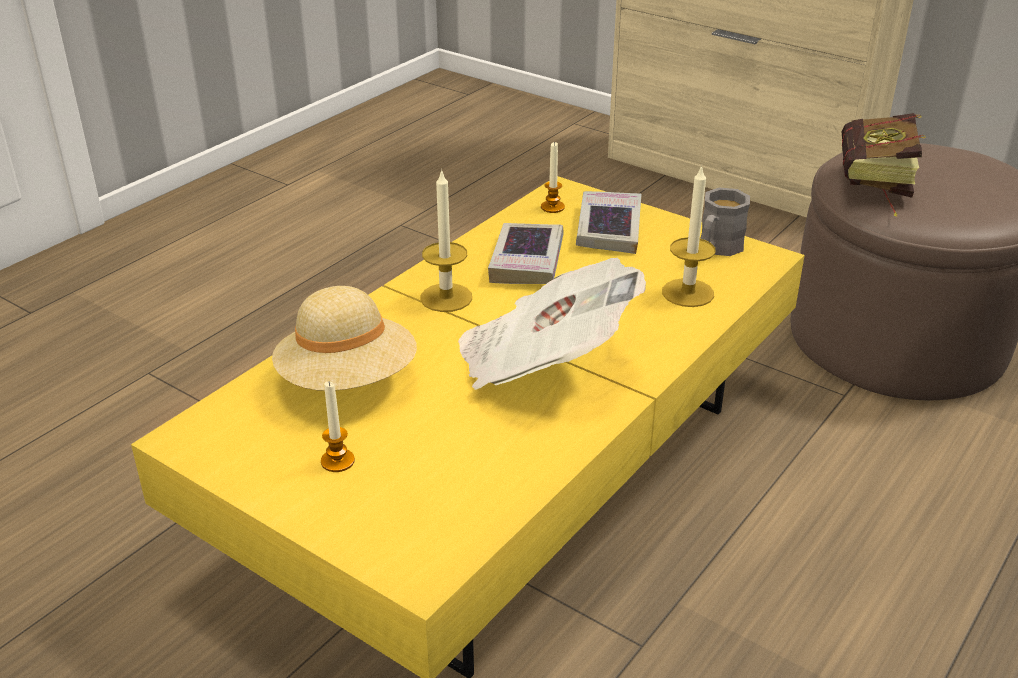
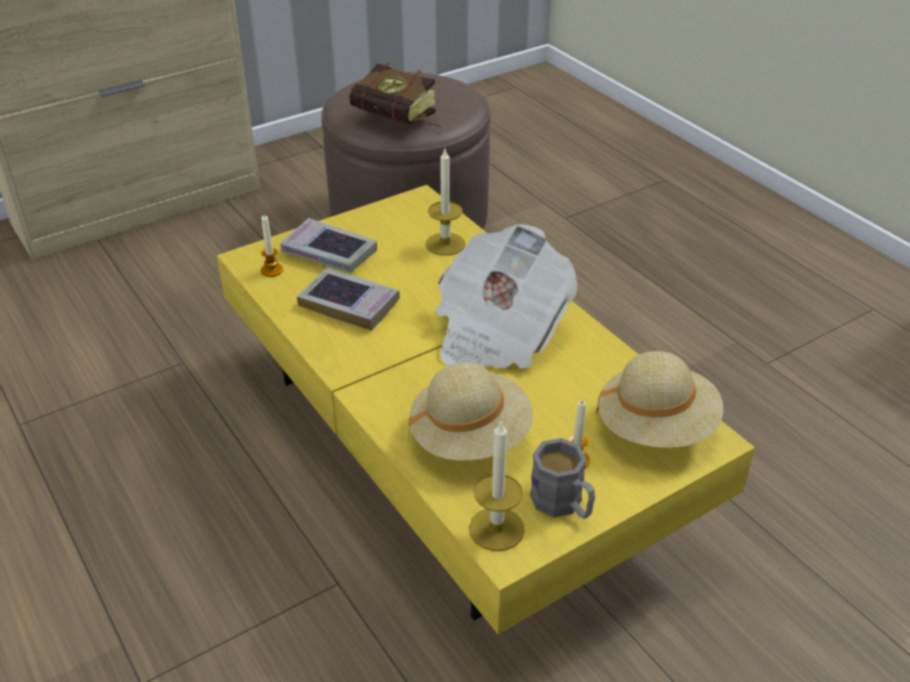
camera: 70 degrees left, 5 degrees up
(425, 518) = (656, 427): none -> beige hat
(446, 297) = (377, 359): candle -> candle (496, 529)
(717, 249) = (395, 215): grey mug -> grey mug (563, 504)

